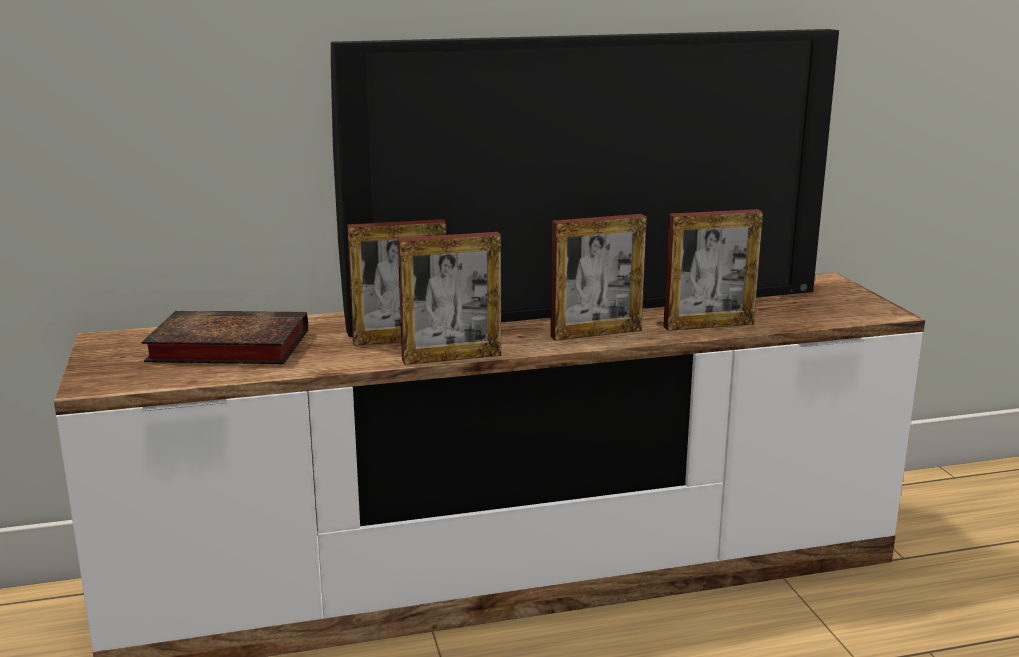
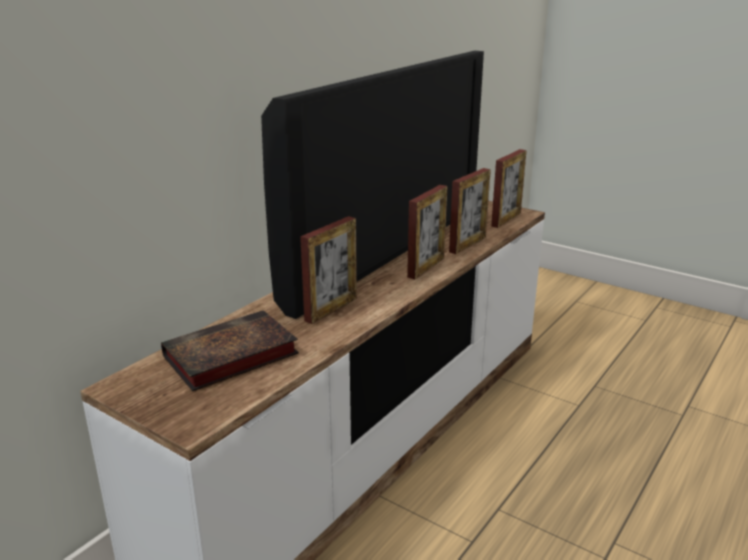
camera: 40 degrees left, 5 degrees up
(451, 357) = (384, 310): picture frame -> picture frame (506, 219)

